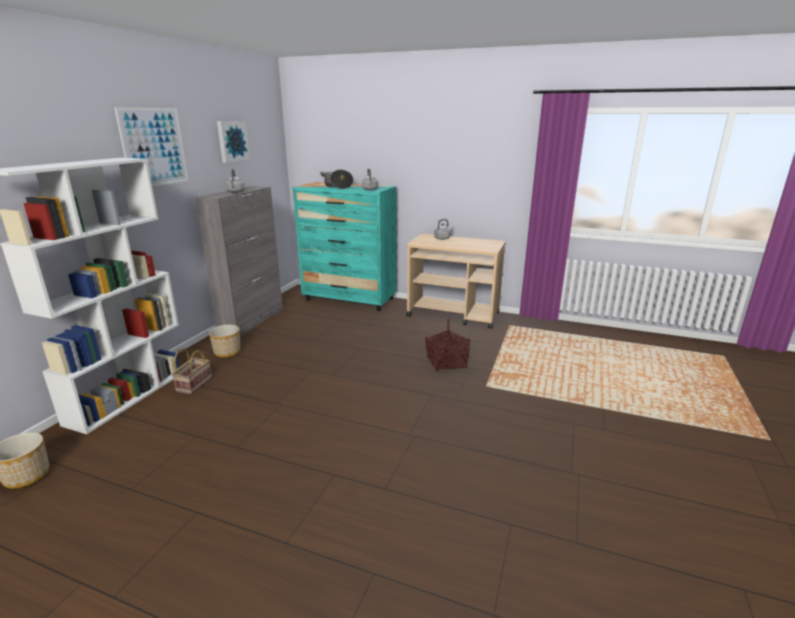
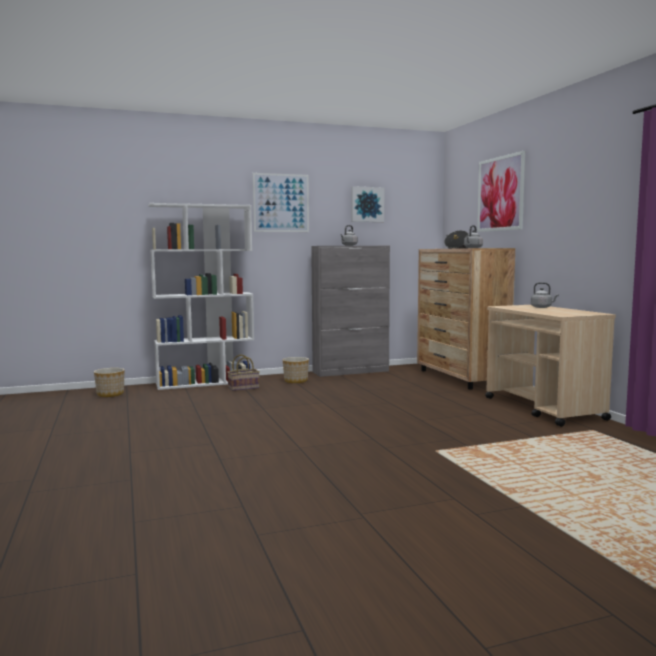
camera: 50 degrees right, 15 degrees down
(349, 299) = (461, 378): turquoise dresser -> brown dresser
(372, 135) = (500, 194): none -> picture
(446, 363) = (439, 430): basket -> none

